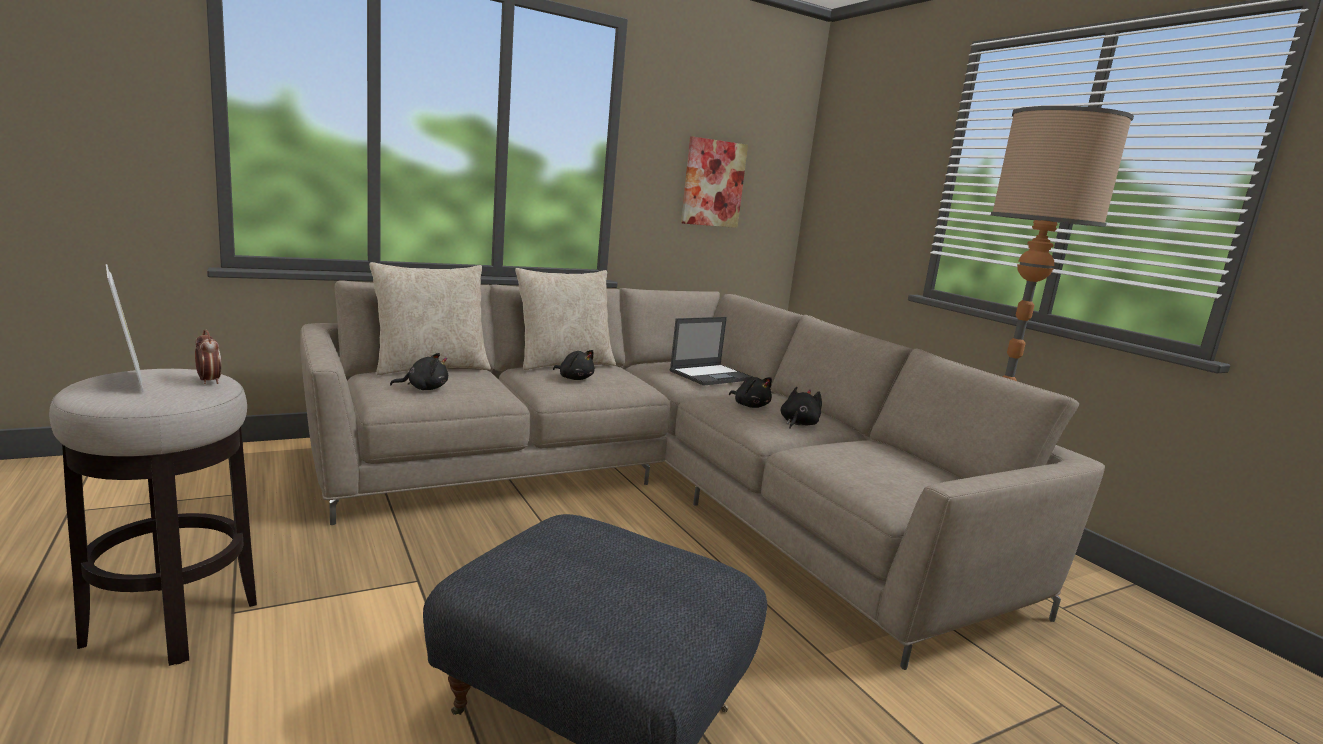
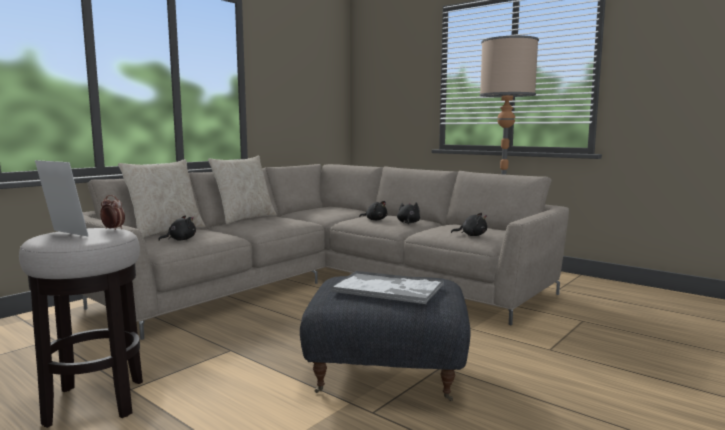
camera: 20 degrees left, 5 degrees down
(574, 378) = (263, 223): black plush toy -> black plush toy (472, 235)
(599, 577) = (389, 288): none -> tray
(711, 375) = (337, 211): laptop -> none
(713, 183) = (301, 97): picture -> none

